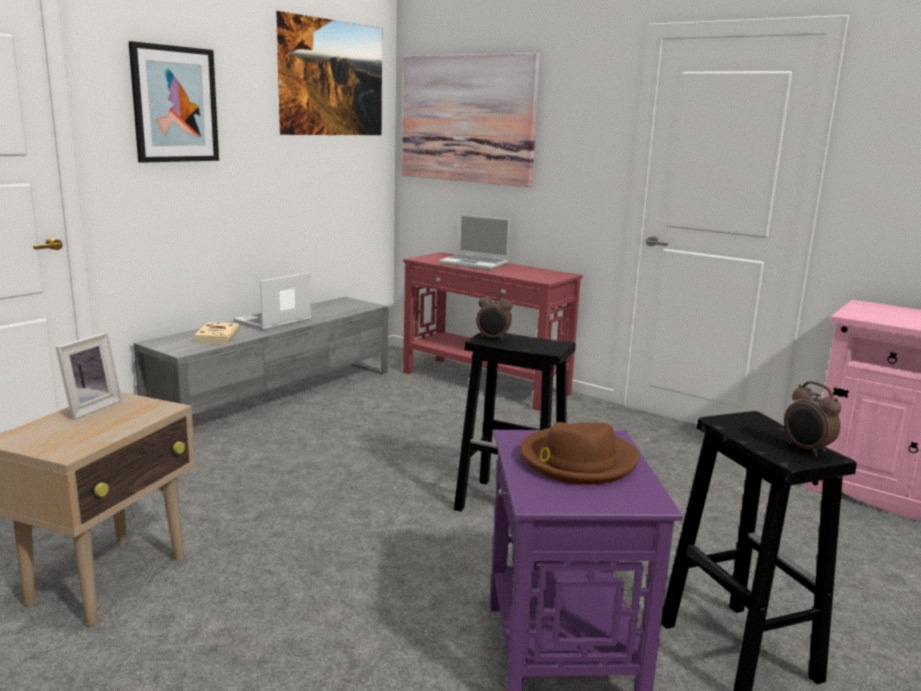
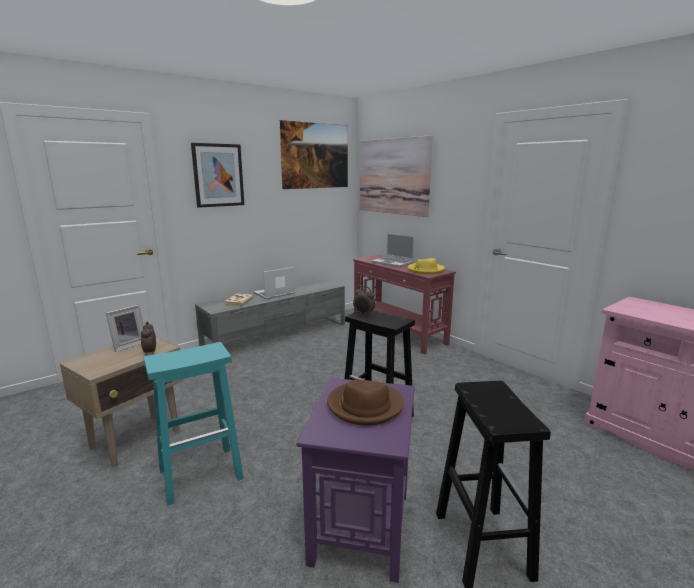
camera: 15 degrees right, 0 degrees up
(265, 616) = (202, 473): none -> turquoise stool
(535, 274) = (425, 270): none -> yellow hat
(806, 449) = (517, 417): alarm clock -> alarm clock (149, 353)

